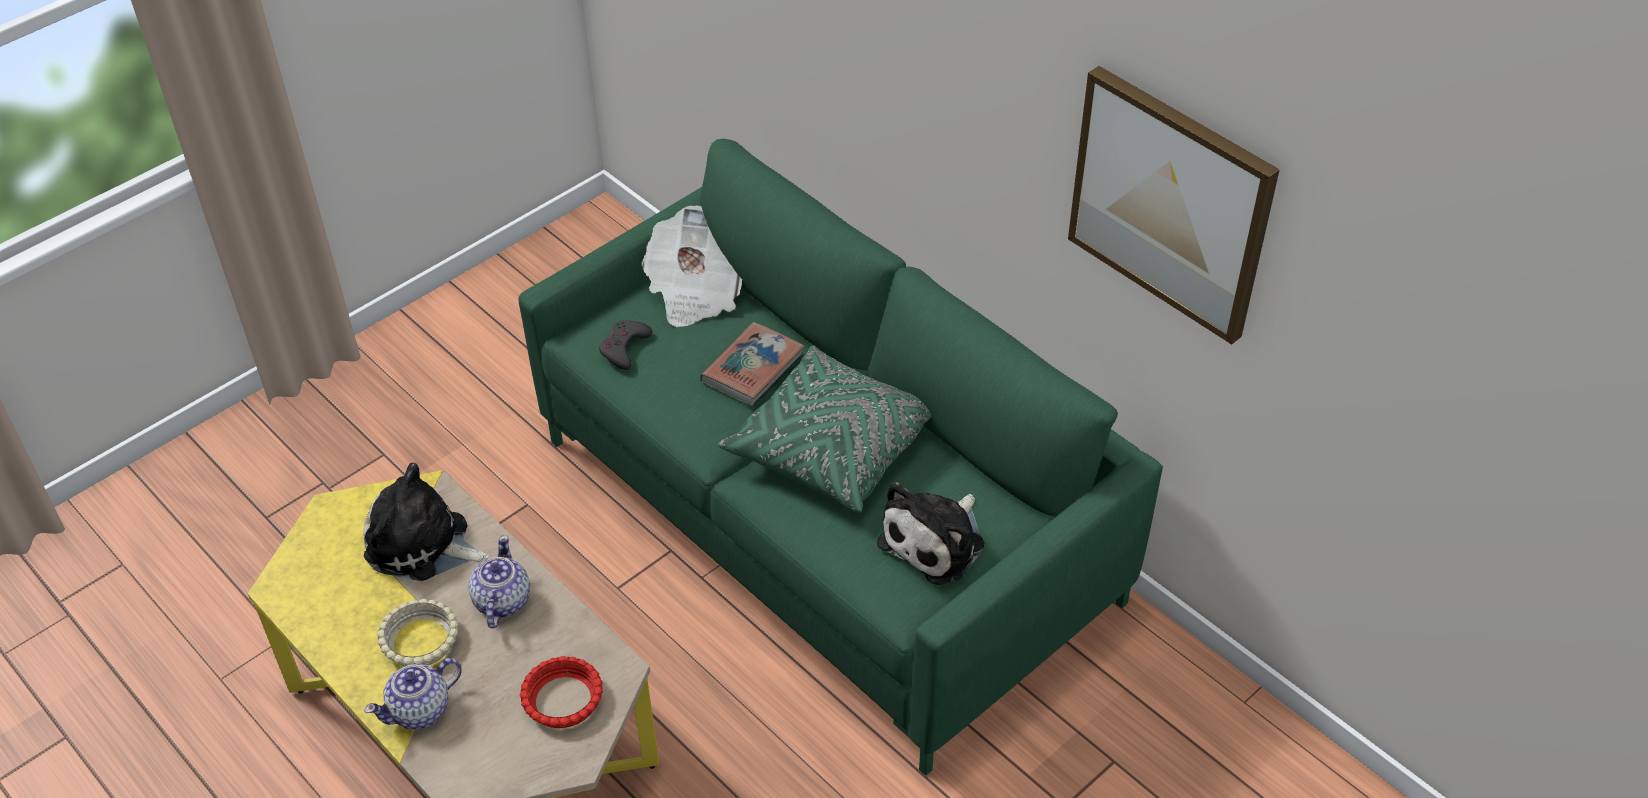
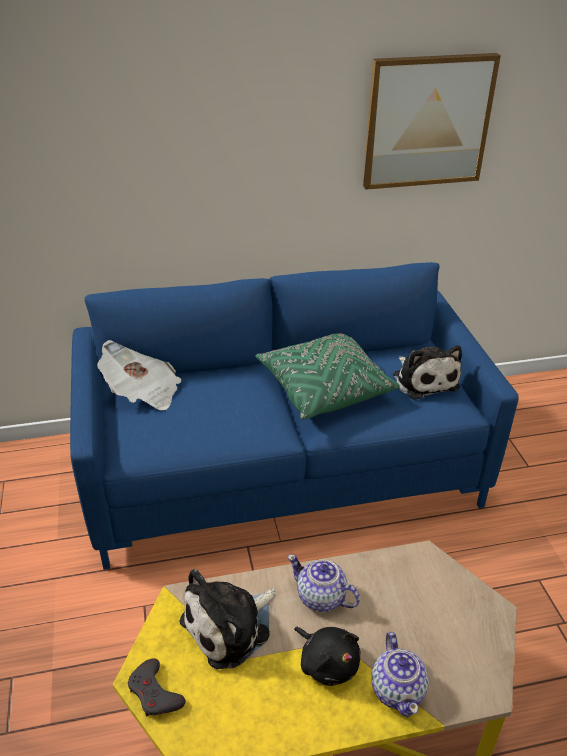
camera: 60 degrees left, 10 degrees down
(421, 640) = (327, 663): beige bowl -> black plush toy
(562, 699) = (434, 597): red bowl -> none
(624, 348) = (160, 438): grey game controller -> grey game controller (155, 693)
(753, 369) = (234, 393): book -> none
(827, 521) = (282, 470): green sofa -> blue sofa

